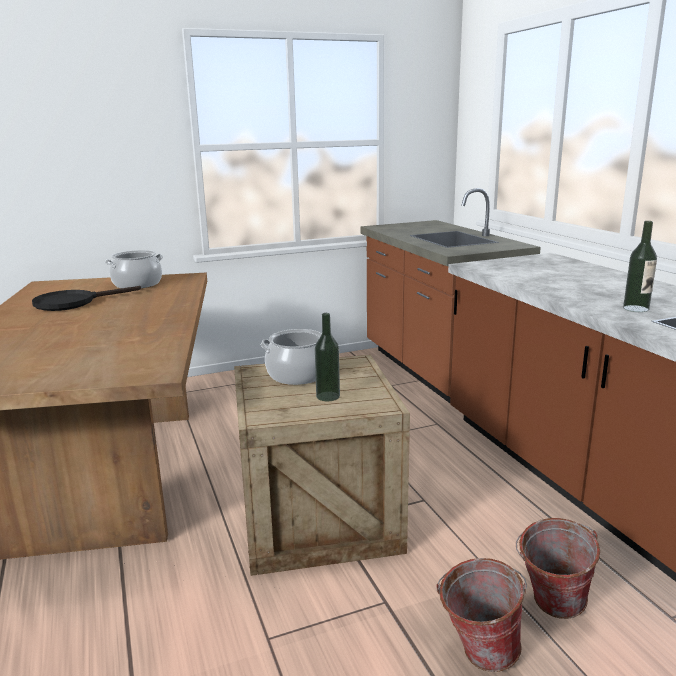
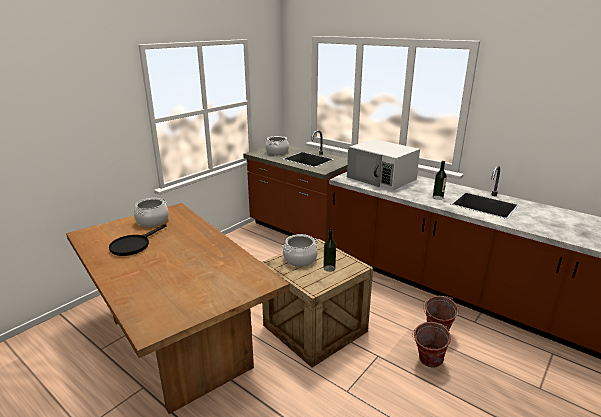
camera: 30 degrees left, 5 degrees up
(414, 228) = (277, 152): none -> cooking pot
(553, 272) = (381, 178): none -> white microwave

